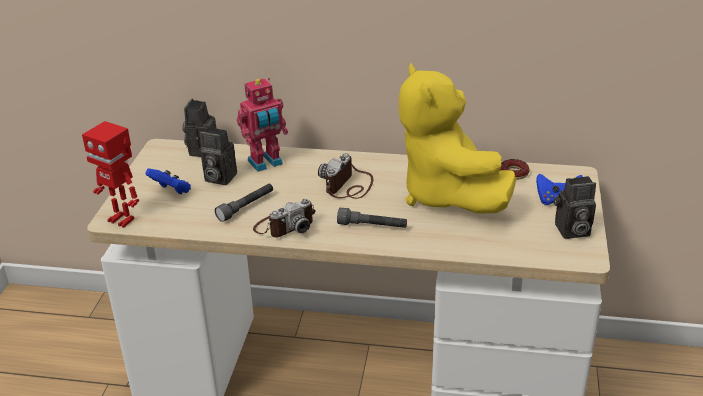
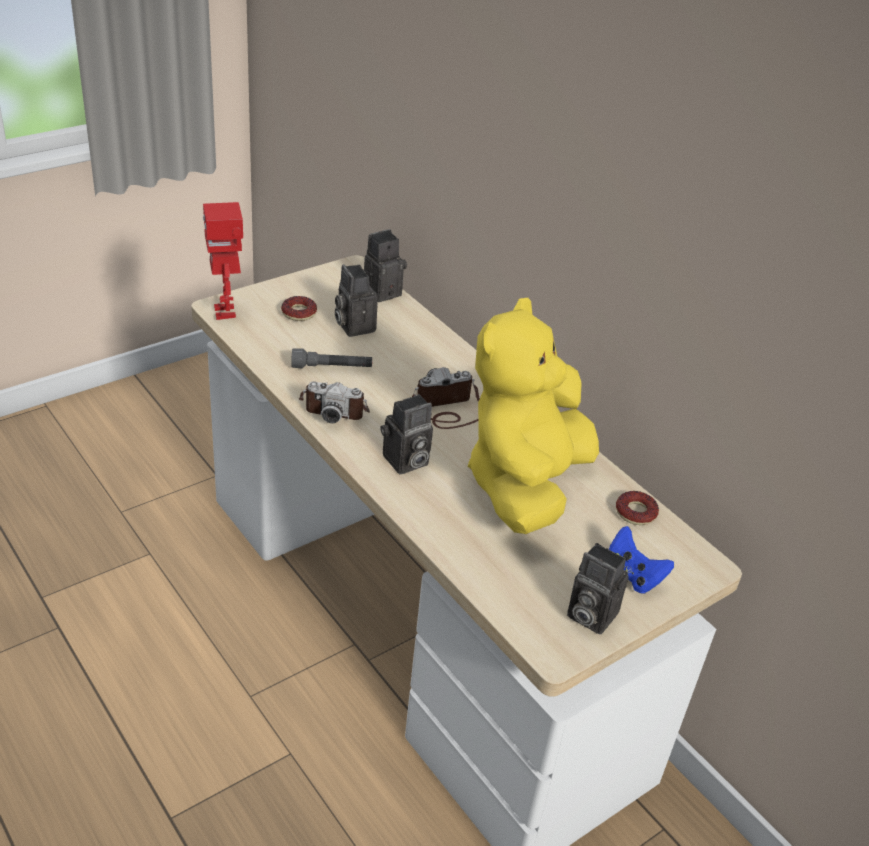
camera: 40 degrees right, 5 degrees up
(171, 191) = (299, 313): blue game controller -> donut
(266, 163) = (414, 339): toy robot -> none
(372, 226) = (405, 462): grey flashlight -> camera

